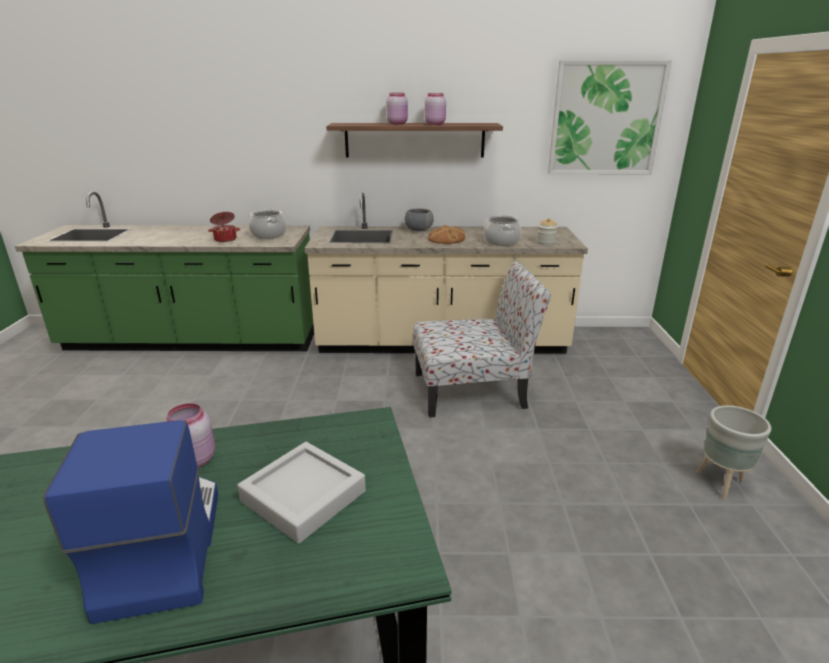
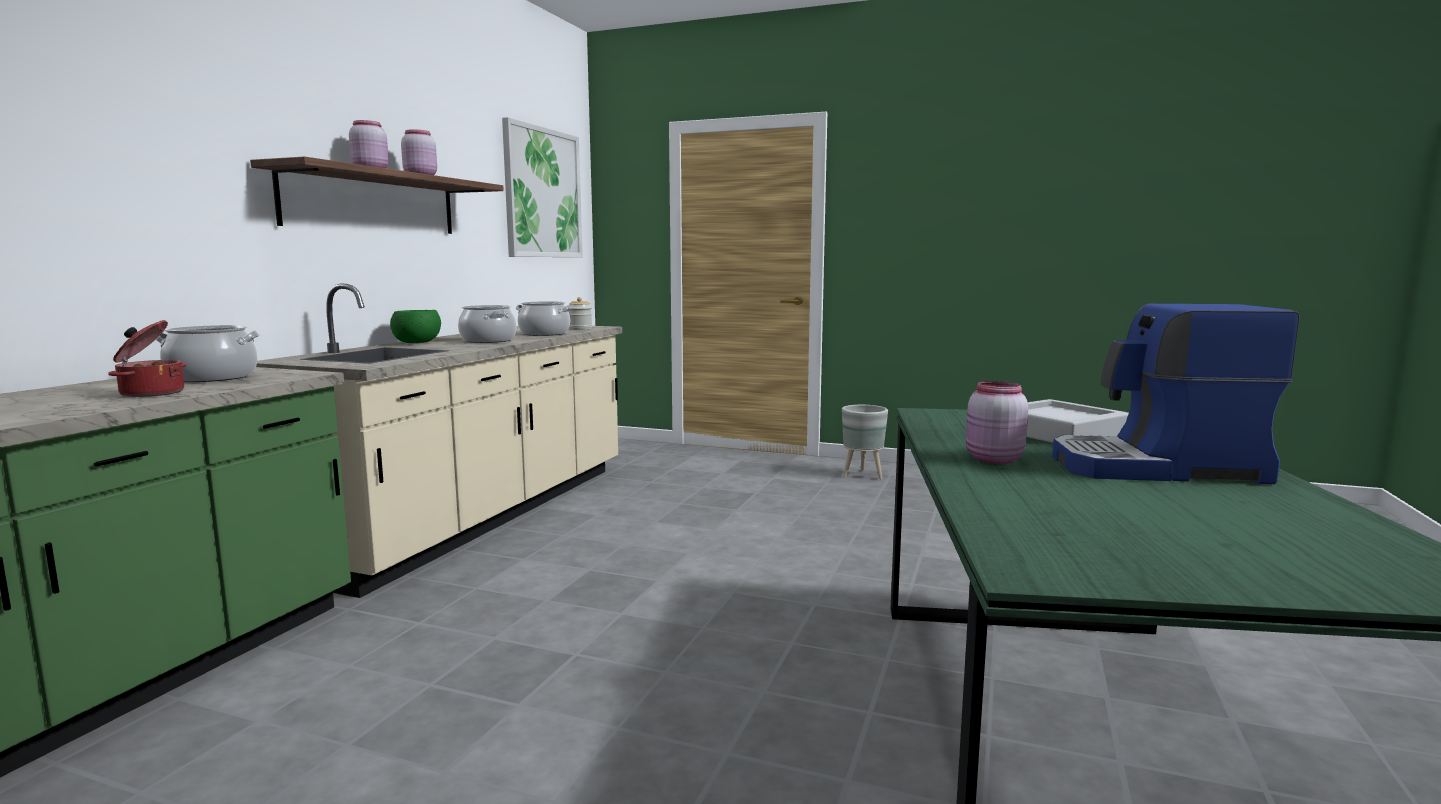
camera: 70 degrees left, 15 degrees down
(418, 230) = (417, 342): grey bowl -> green bowl
(446, 239) = (488, 340): bread -> cooking pot
(472, 390) = (627, 521): chair -> none

